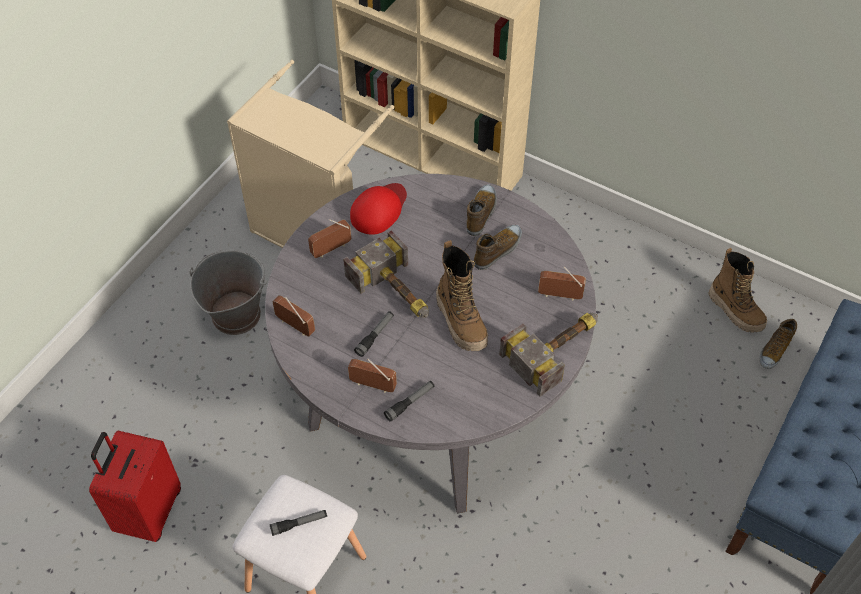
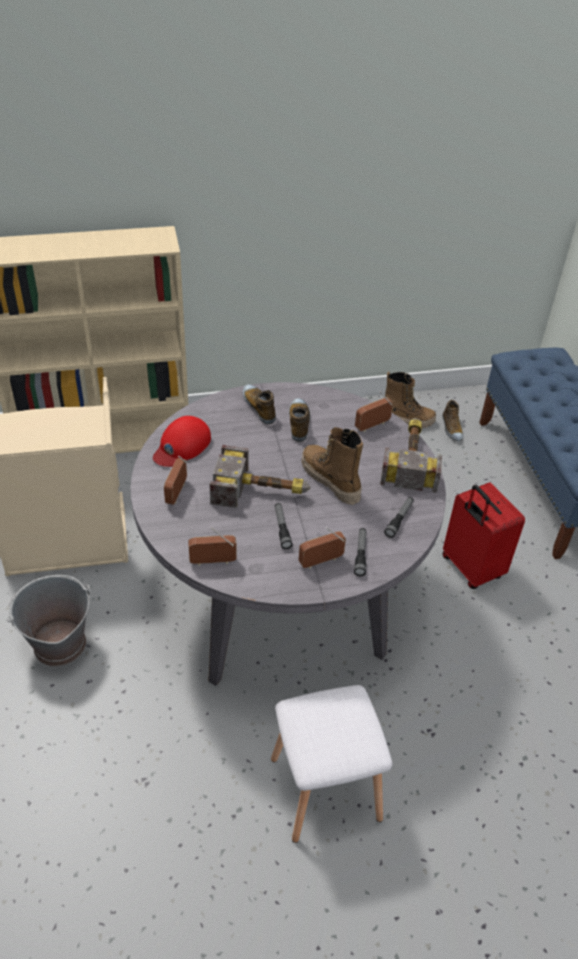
camera: 45 degrees left, 10 degrees down
(148, 511) = (145, 853): red suitcase -> red suitcase (470, 568)
(299, 524) = (336, 724): flashlight -> flashlight (399, 519)
(379, 209) = (182, 446): red cap -> red cap turned 135 degrees counterclockwise
(461, 321) = (330, 481): boot -> boot turned 150 degrees counterclockwise

